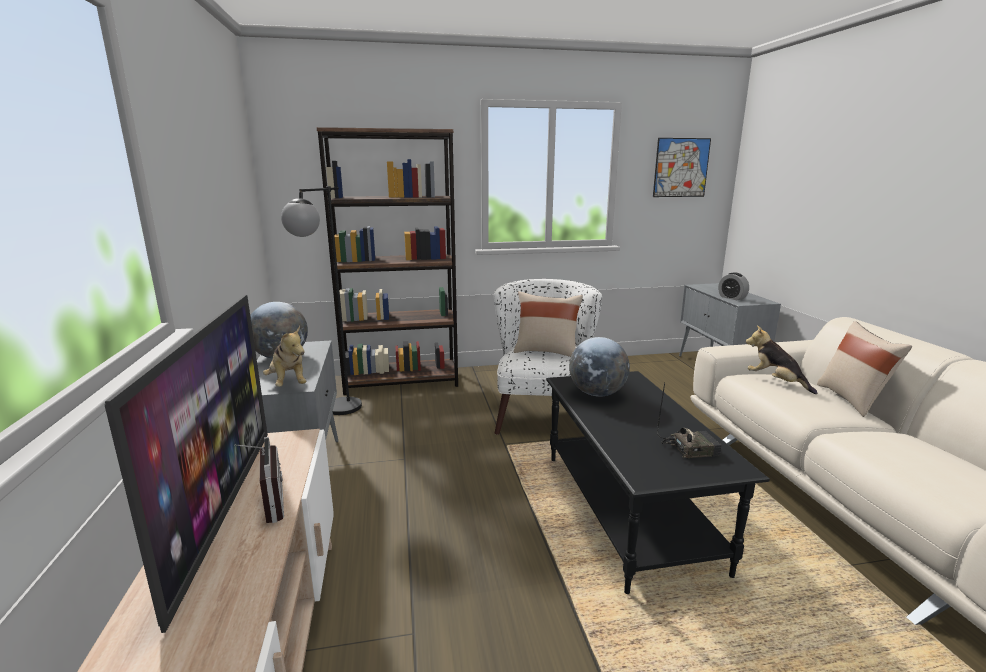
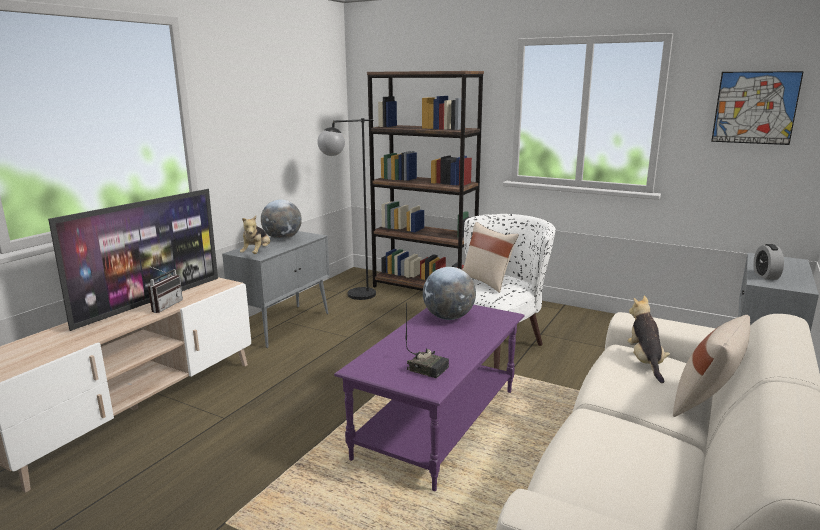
camera: 40 degrees right, 0 degrees up
(629, 510) = (438, 424): black coffee table -> purple coffee table

